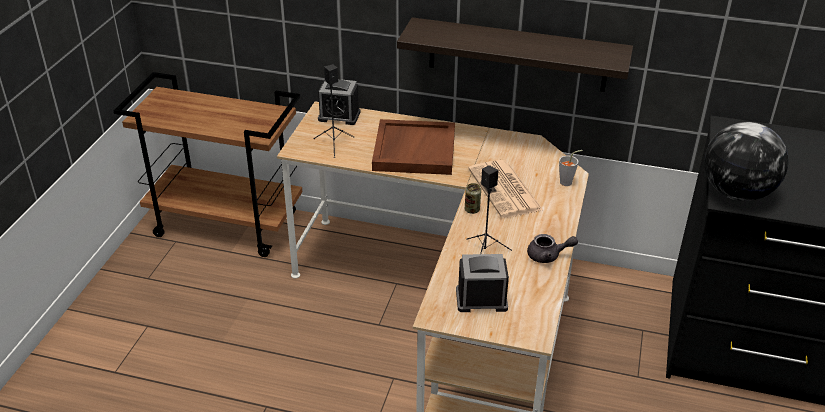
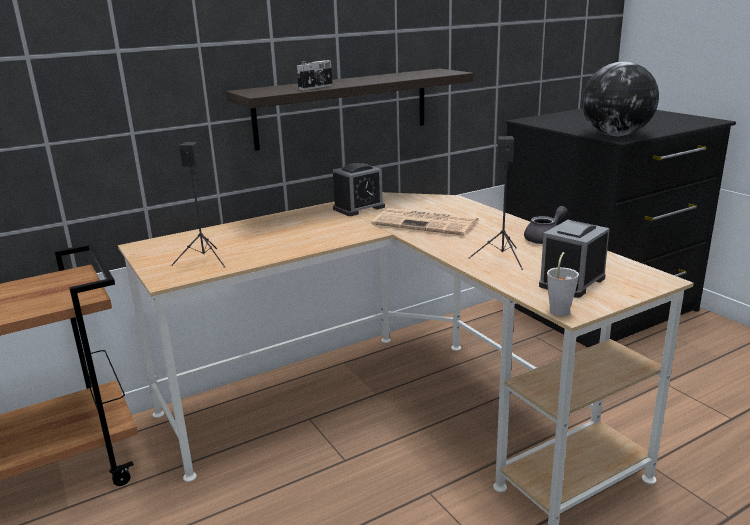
camera: 45 degrees left, 15 degrees down
(339, 116) = (169, 243): alarm clock -> alarm clock (359, 208)
(413, 150) = (296, 234): brown tray -> none
(465, 43) = (317, 87): none -> camera
(472, 210) = (430, 242): can -> none
(568, 182) = (458, 203): grey cup -> grey cup (560, 310)

